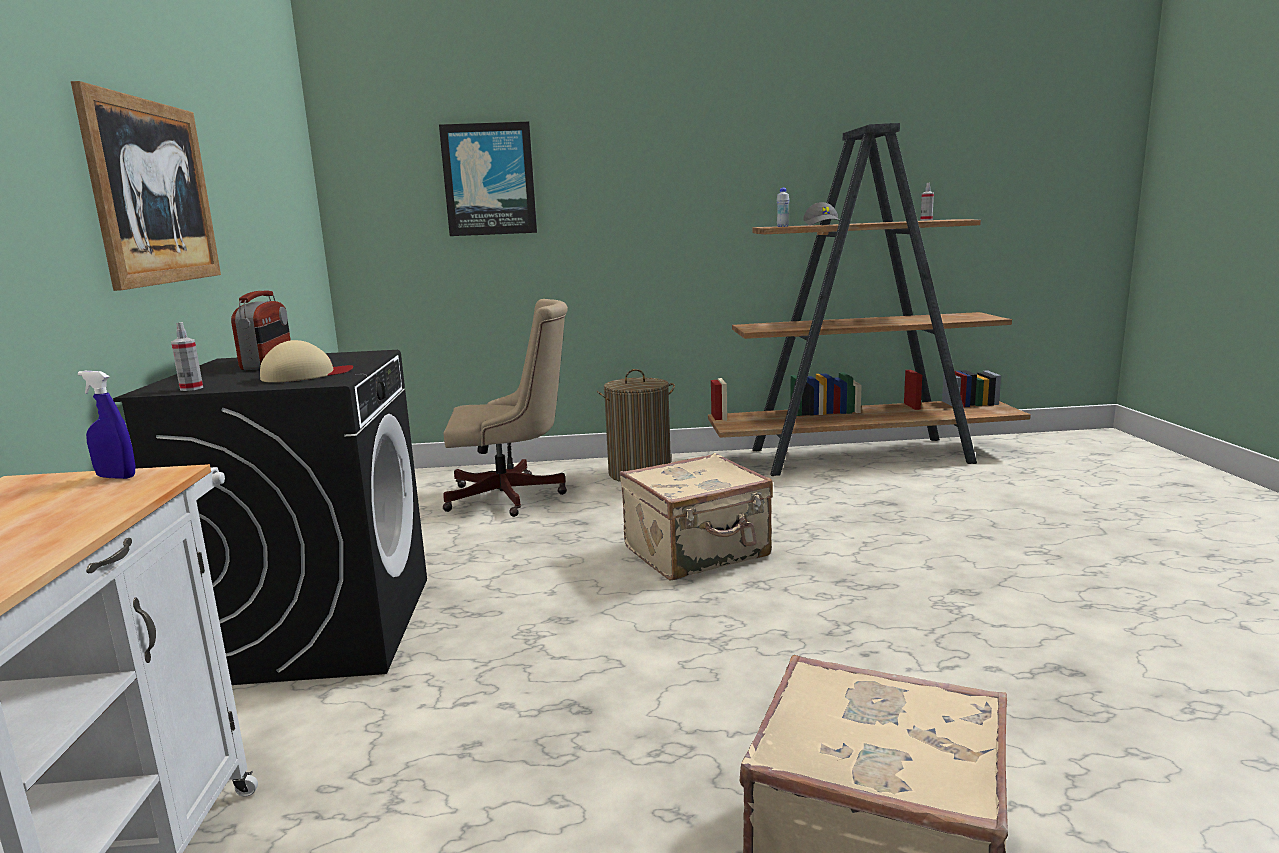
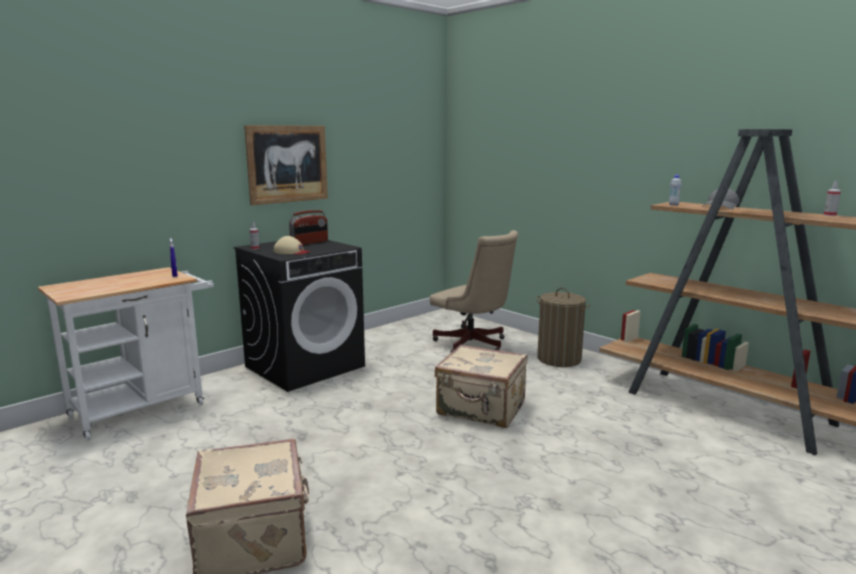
camera: 50 degrees right, 0 degrees up
(489, 179) = (521, 150): picture -> none

